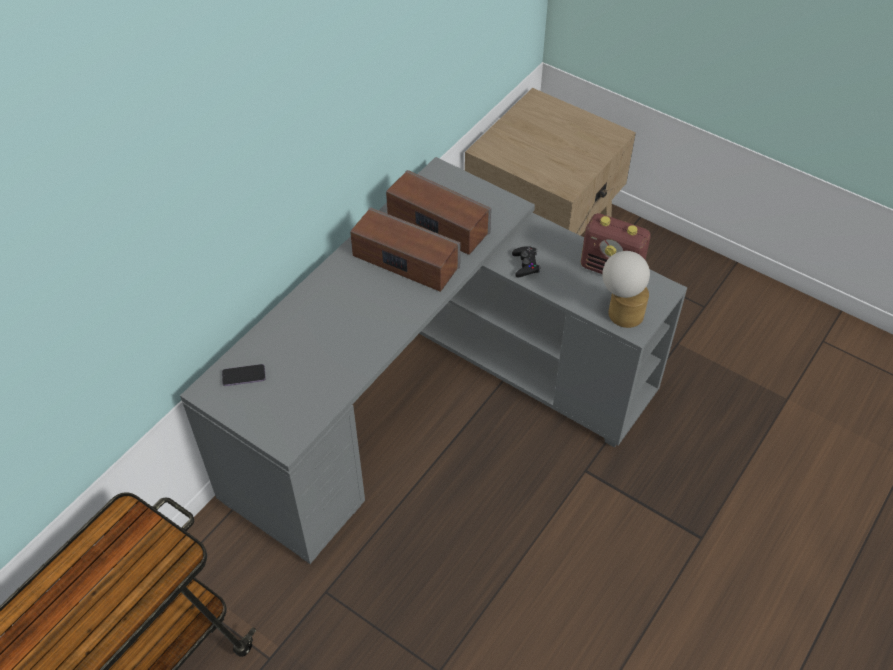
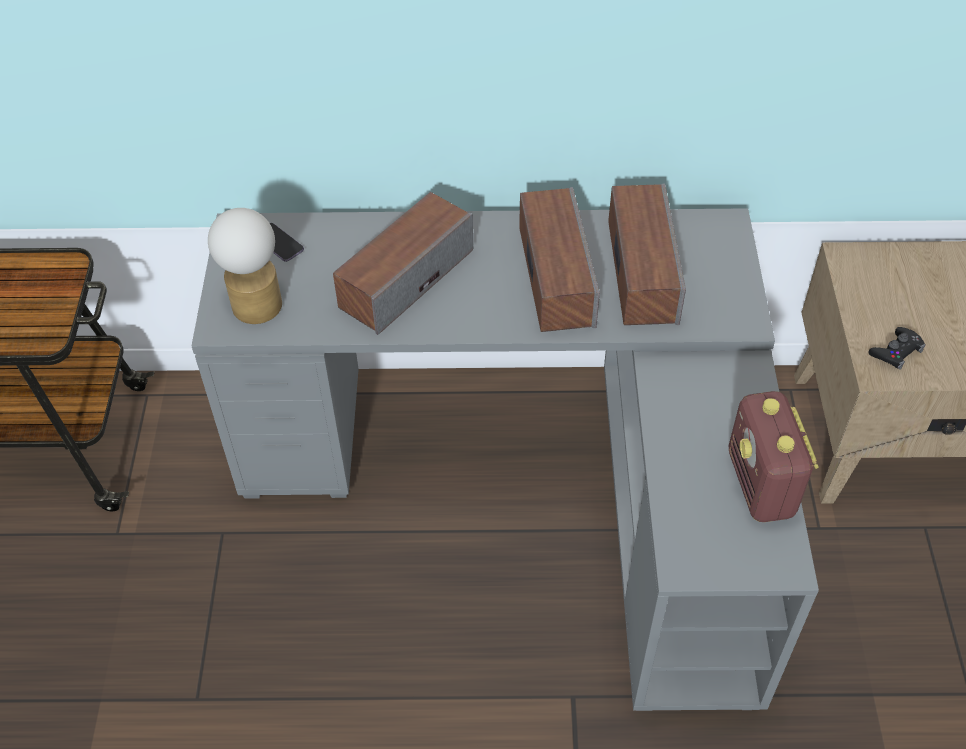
camera: 55 degrees right, 0 degrees up
(339, 329) = (405, 278): none -> speaker
(525, 264) = (676, 392): black game controller -> black game controller (896, 352)
(620, 312) = (696, 534): table lamp -> table lamp (256, 299)

